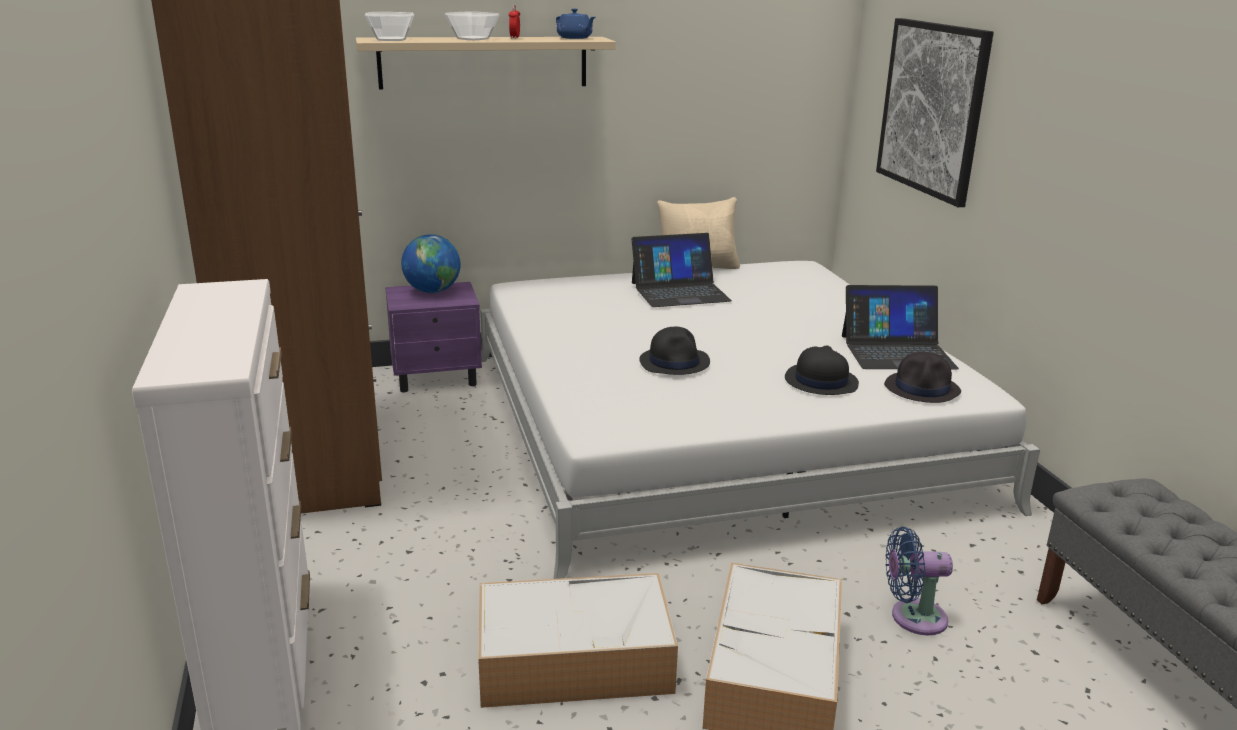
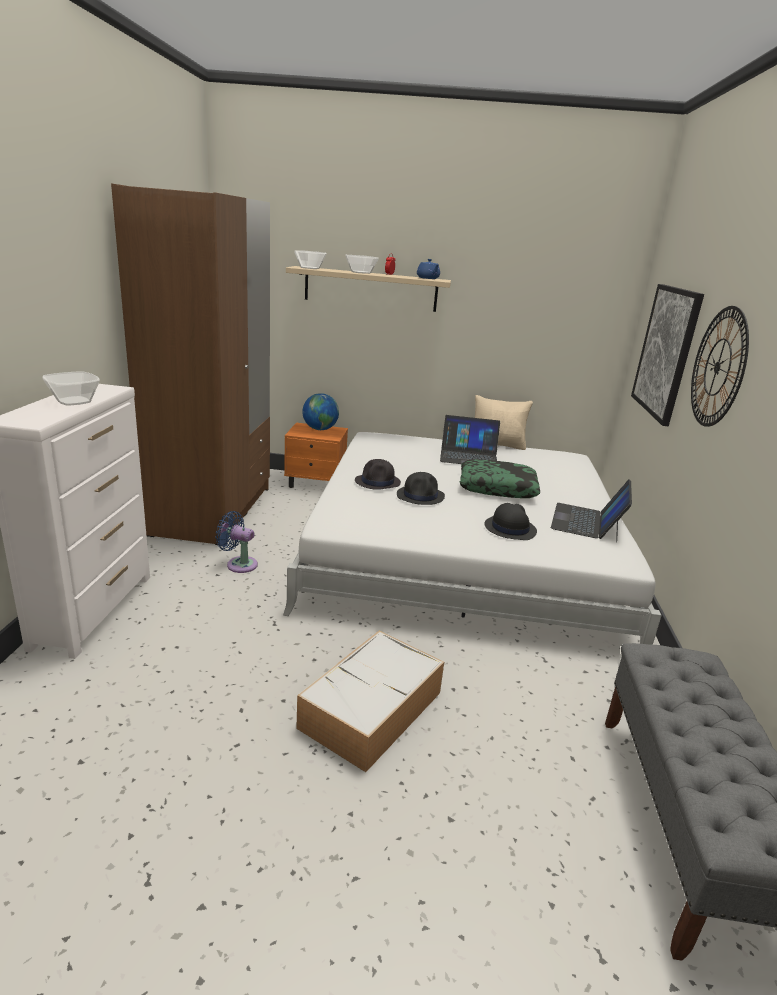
camera: 20 degrees right, 0 degrees up
(219, 321) = (73, 401): none -> bowl
(437, 377) = (316, 483): purple nightstand -> orange nightstand
(577, 658) = (258, 662): storage box -> none
(755, 328) = (497, 487): none -> pillow
(897, 351) = (587, 522): laptop -> laptop turned 90 degrees clockwise
(912, 617) = (498, 706): blue fan -> blue fan (239, 564)
(922, 389) = (581, 549): black hat -> black hat (378, 482)
(1046, 125) = (717, 367): none -> wall clock

